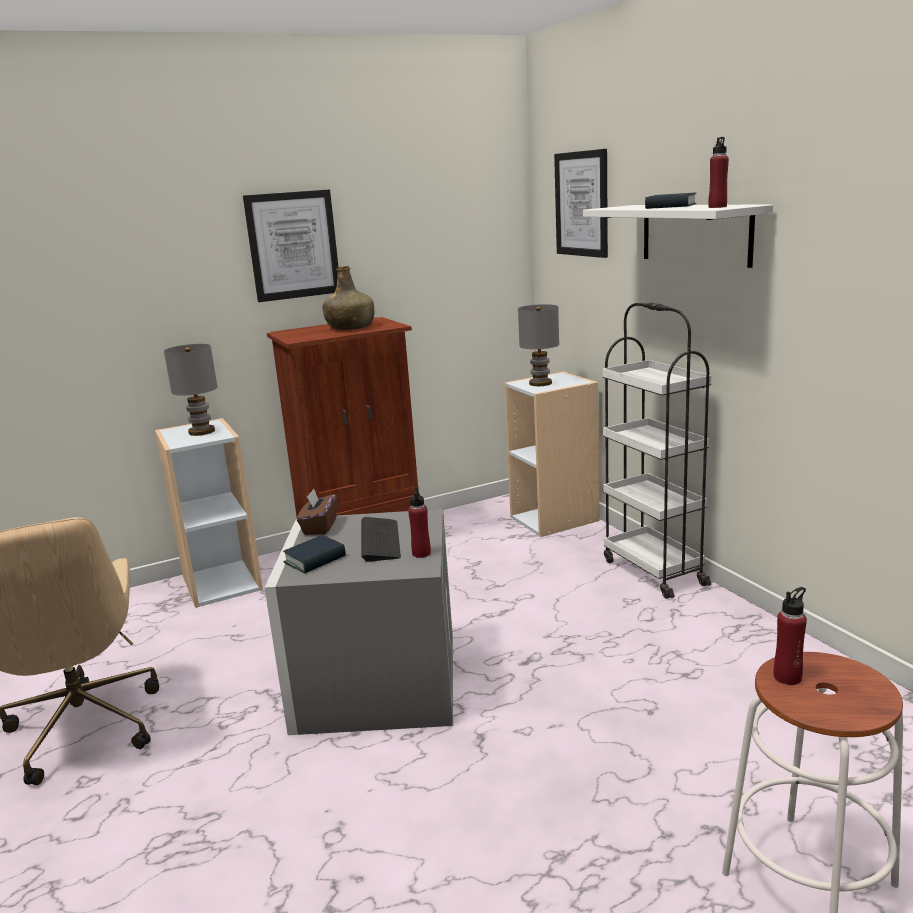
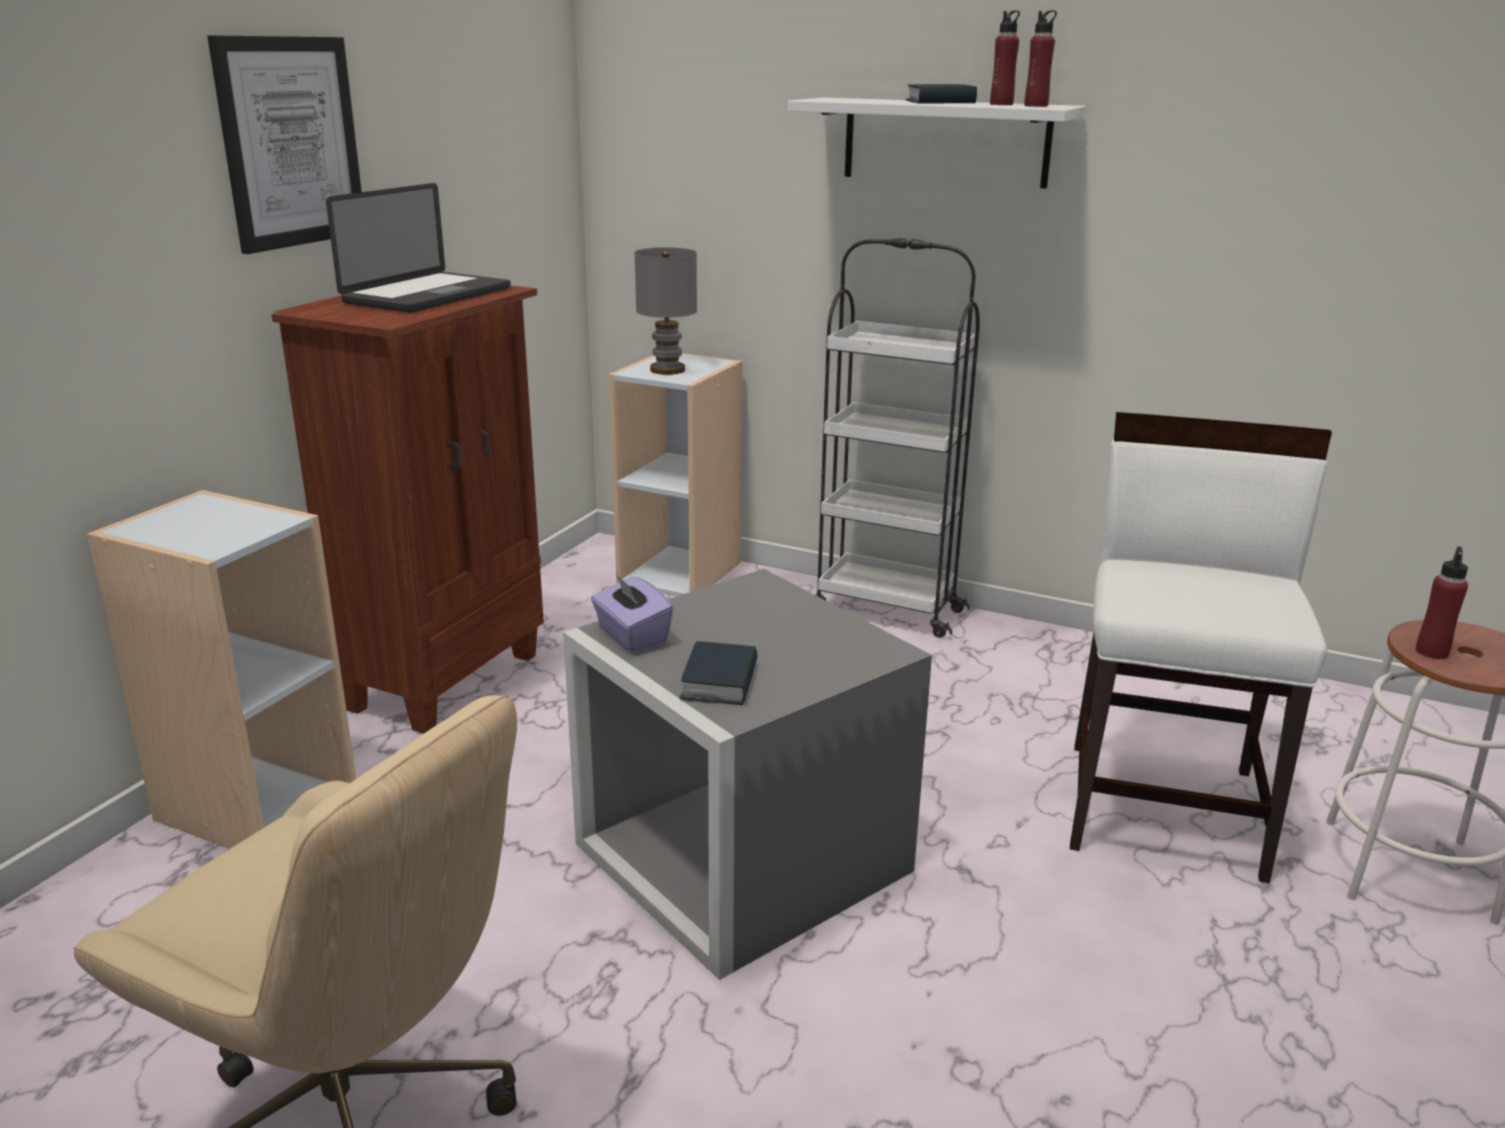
camera: 40 degrees left, 5 degrees up
(202, 431) = (214, 519): grey table lamp -> none
(319, 527) = (631, 636): brown tissue box -> purple tissue box
(350, 327) = (428, 295): green bottle -> laptop
(380, 540) = (762, 631): keyboard -> none
(421, 553) = (852, 633): red bottle -> red bottle (1001, 104)
(582, 204) = (708, 92): picture -> none
(669, 756) = (1165, 807): none -> white chair

